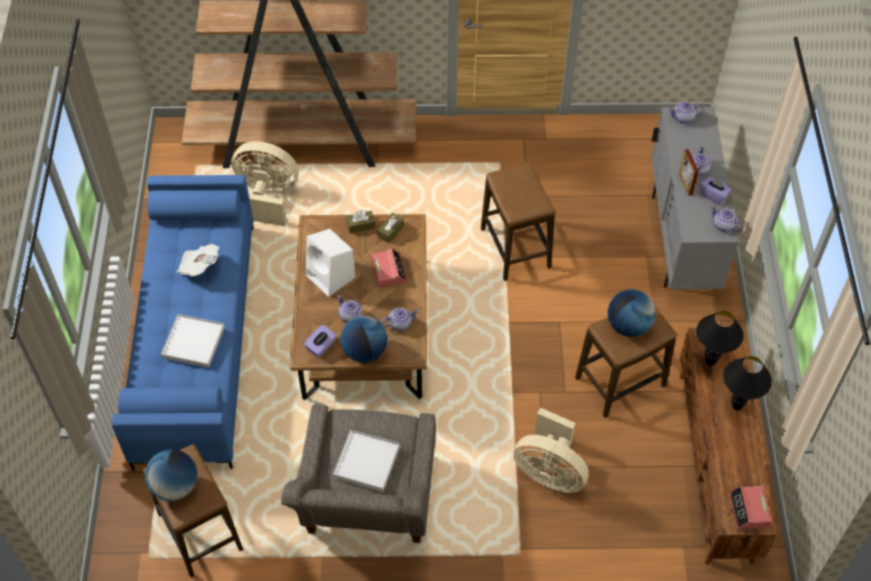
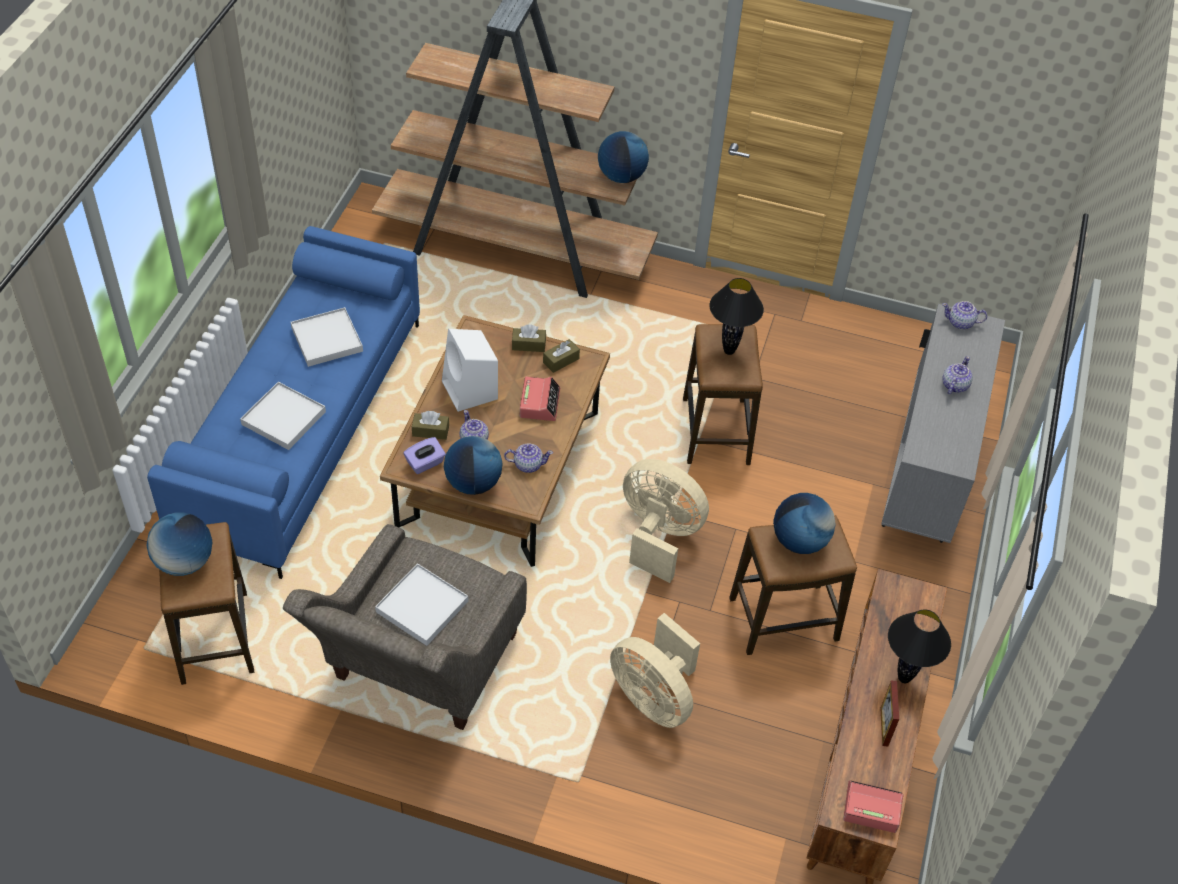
camera: 15 degrees right, 5 degrees down
(199, 266) = (326, 339): newspaper -> white tray
(268, 196) = (451, 297): beige fan -> beige fan (658, 535)
(314, 319) = (430, 431): none -> brown tissue box
(385, 67) = (621, 177): none -> globe
(685, 184) = (933, 397): picture frame -> picture frame (884, 727)
(710, 362) = (890, 616): black table lamp -> black table lamp (728, 351)
(713, 195) = (964, 419): purple tissue box -> none
(724, 226) = (963, 457): teapot -> none
(749, 510) = (871, 807): alarm clock -> alarm clock turned 90 degrees clockwise

